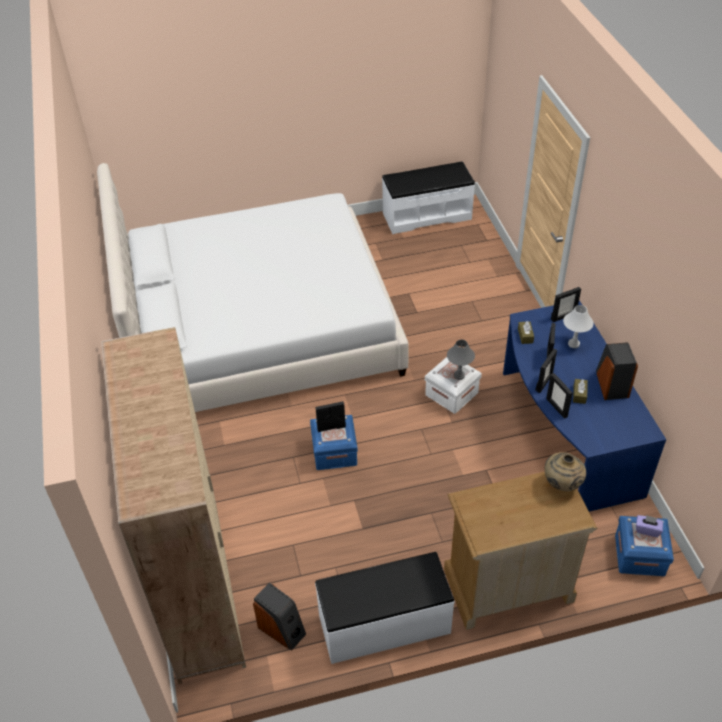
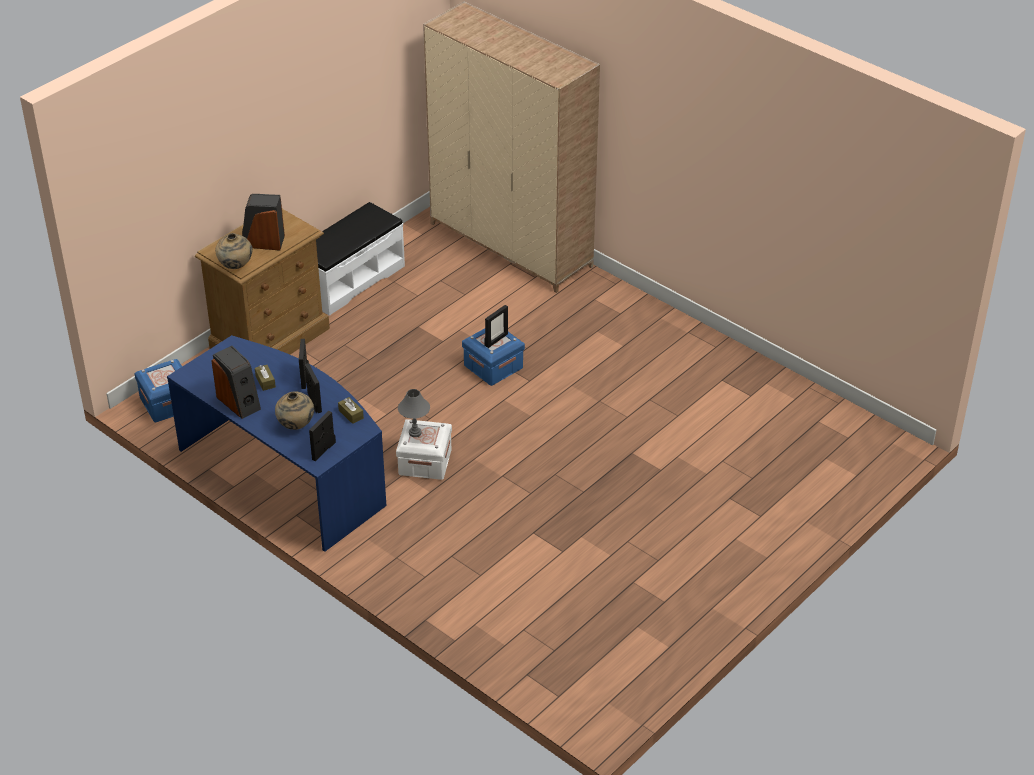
camera: 145 degrees right, 5 degrees down
(259, 327) = (685, 440): white bed -> none
(282, 629) = (424, 249): speaker -> speaker (263, 242)
(426, 215) = (638, 677): white bench -> none
(557, 407) = (280, 362): picture frame -> none
(574, 344) = (296, 426): white table lamp -> beige vase
(647, 530) = (164, 378): purple tissue box -> none

